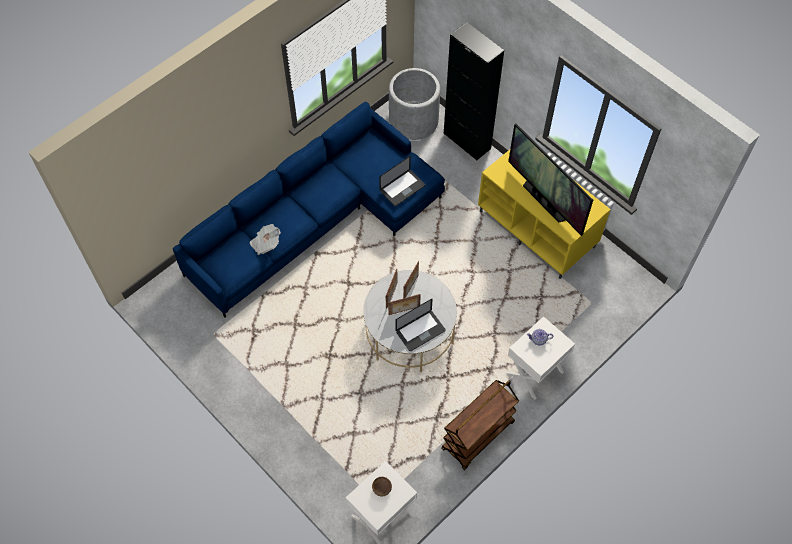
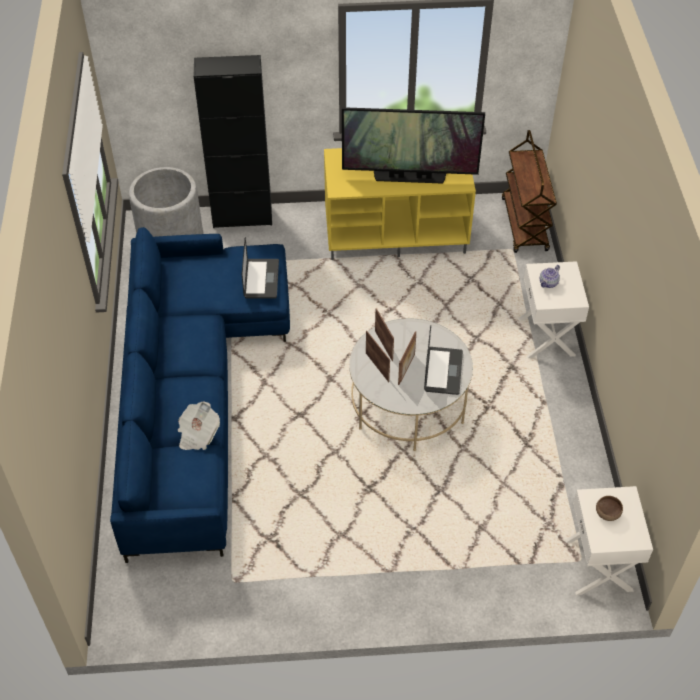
camera: 50 degrees left, 10 degrees down
(478, 436) = (576, 425): brown cart -> brown cart (525, 225)

